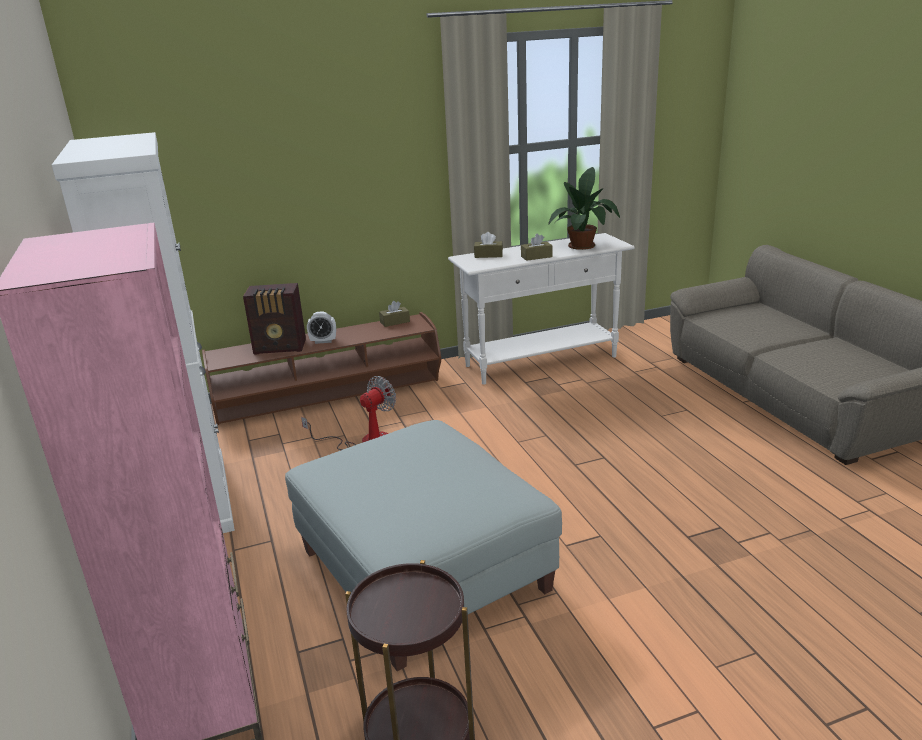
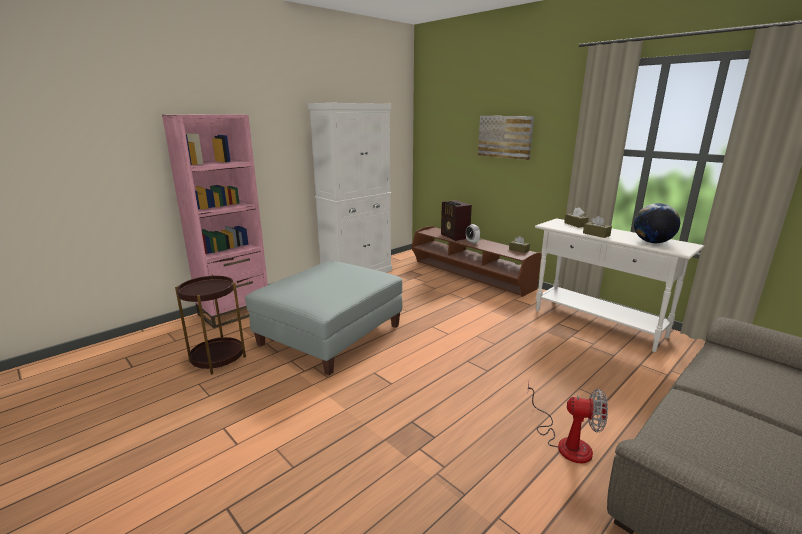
camera: 65 degrees right, 5 degrees down
(320, 157) = (505, 136): none -> picture
(365, 441) = (433, 294): fan -> fan (566, 442)
(583, 245) = (652, 242): potted plant -> globe

